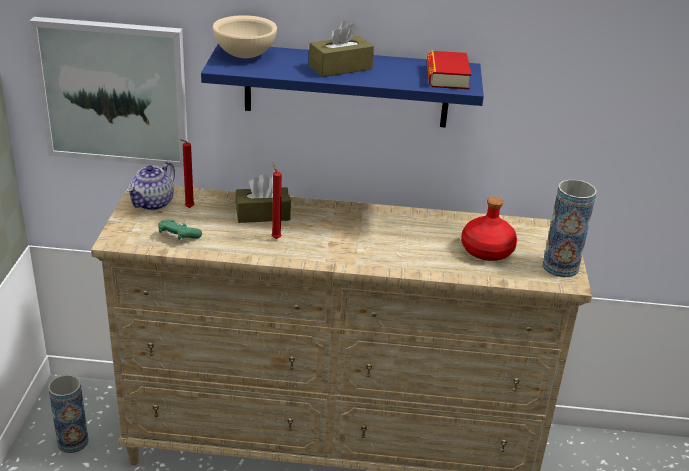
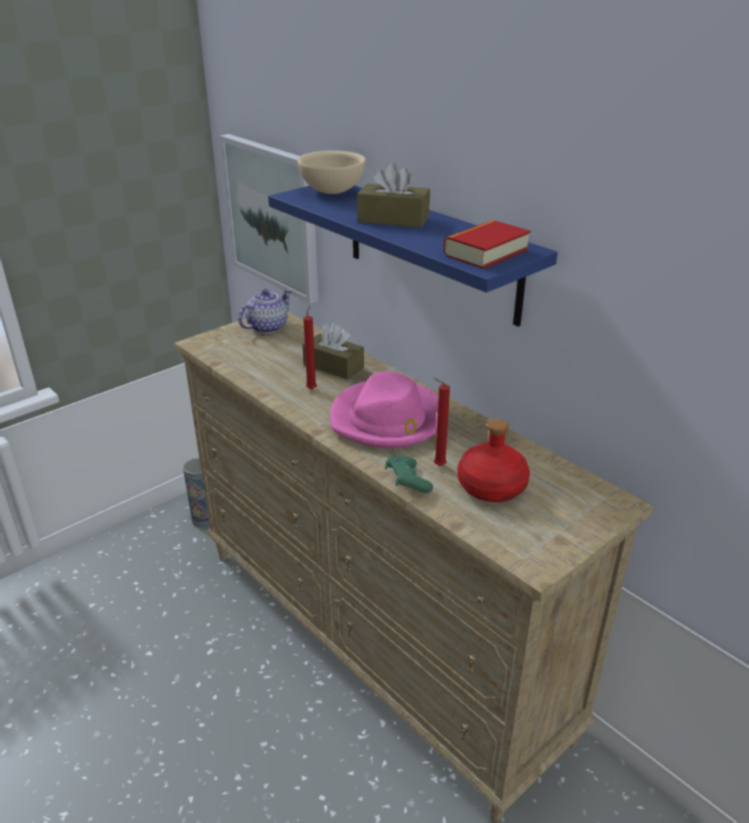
camera: 45 degrees right, 0 degrees up
(153, 203) = (267, 327): teapot -> teapot turned 150 degrees clockwise
(178, 237) = (242, 357): green game controller -> green game controller (407, 482)
(188, 208) = (286, 340): red candle -> red candle (437, 466)
(363, 236) = (388, 419): none -> pink hat
(560, 267) = (552, 543): vase -> none

